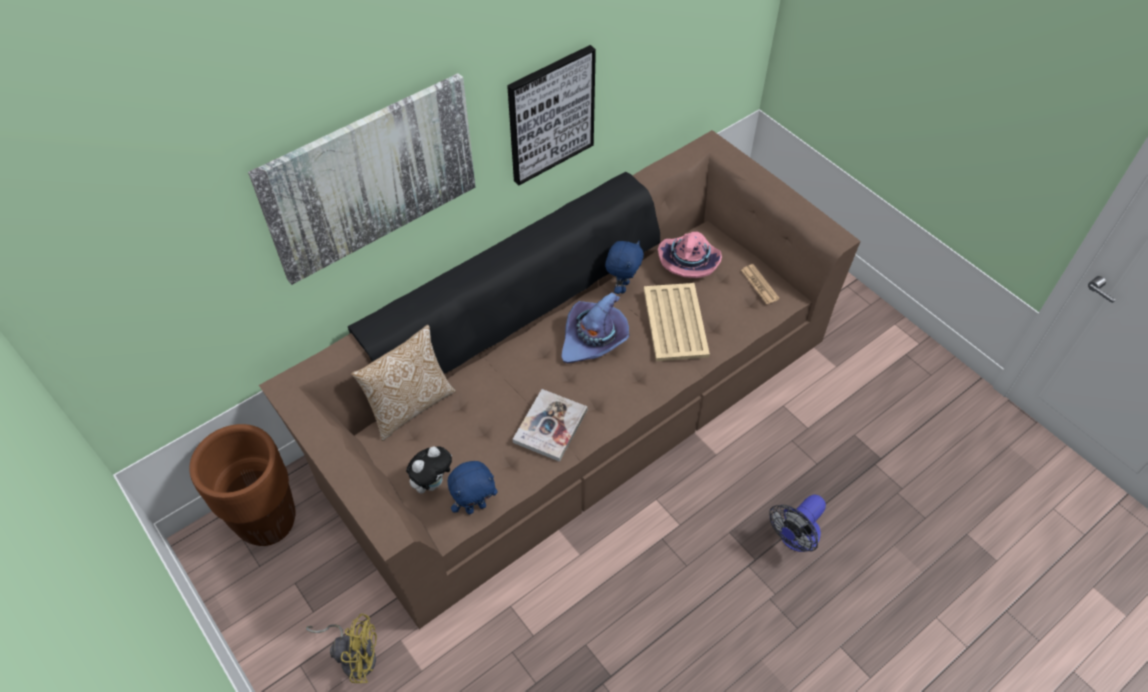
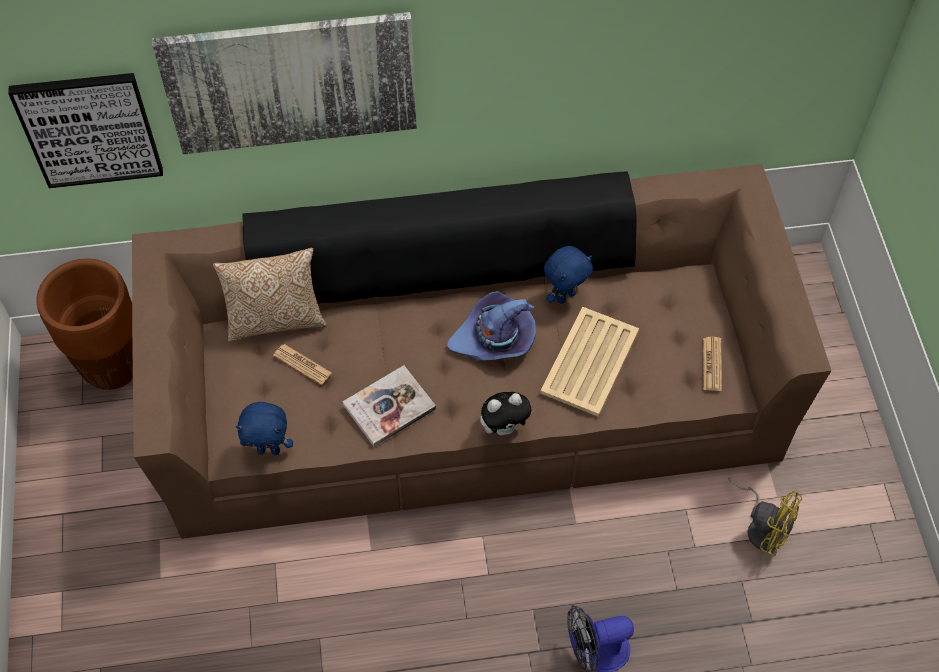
camera: 30 degrees right, 5 degrees up
(354, 655) = (112, 531): yellow fan -> yellow fan (762, 527)
(432, 482) = (245, 406): plush toy -> plush toy (505, 427)
(457, 428) = (302, 364): none -> newspaper
(550, 115) = (529, 83): picture -> picture (89, 129)
(688, 261) = (656, 301): pink hat -> none

